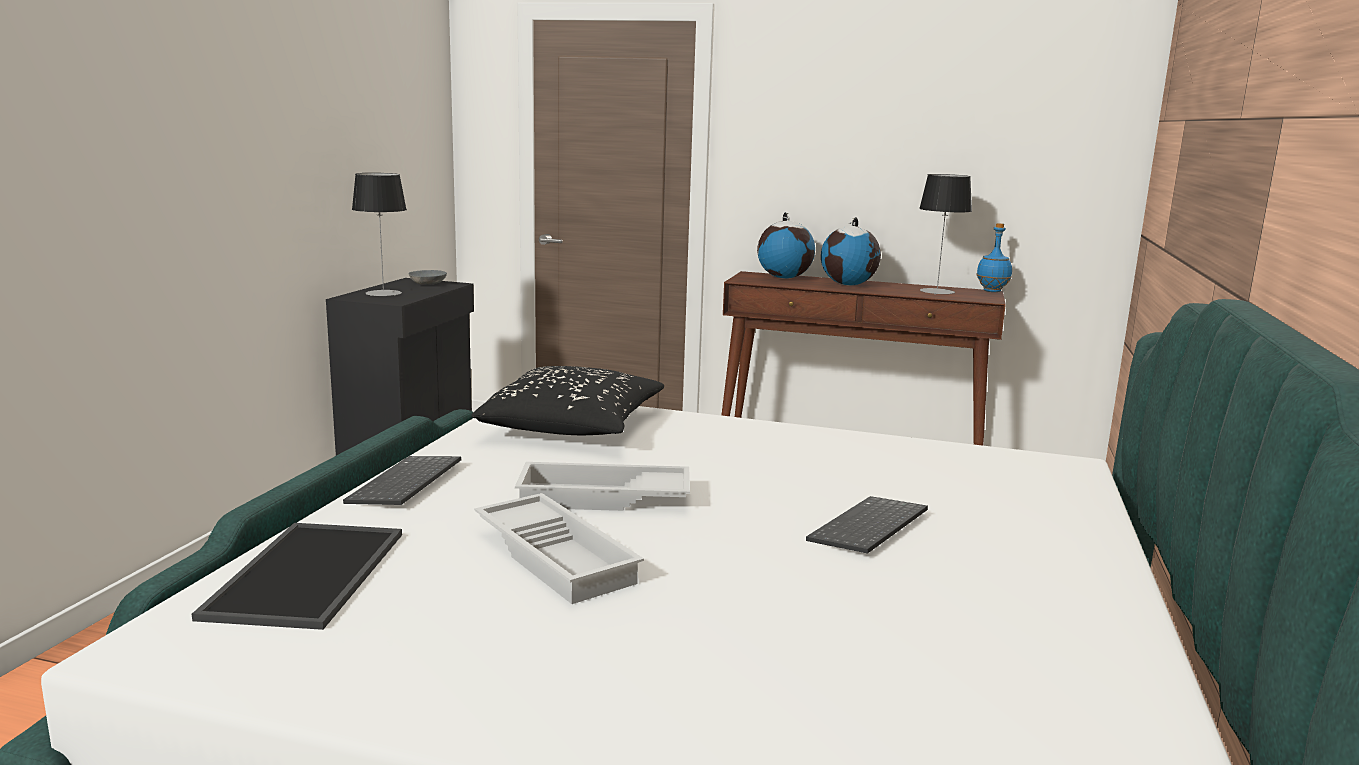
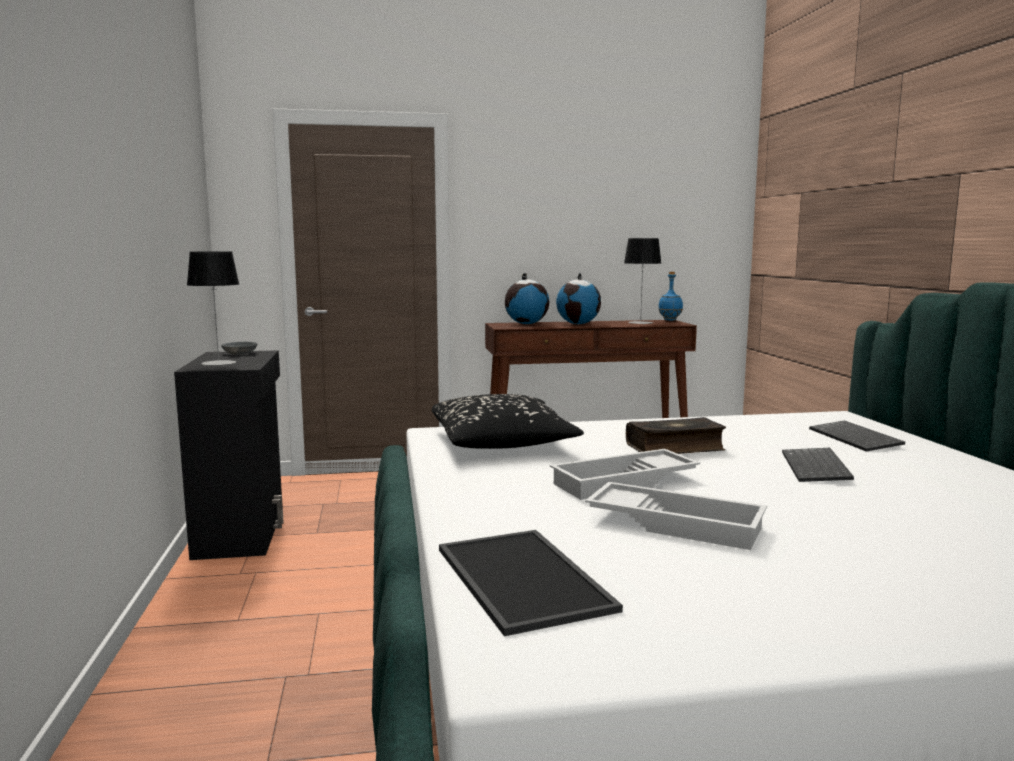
camera: 25 degrees left, 5 degrees down
(407, 484) = (462, 502): keyboard -> keyboard (856, 438)
(749, 468) = (675, 448): none -> book

